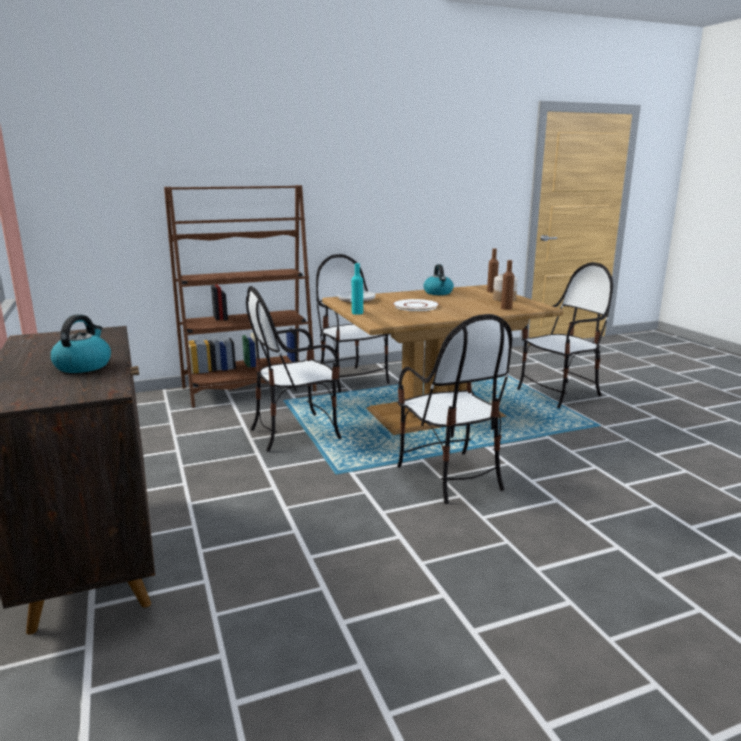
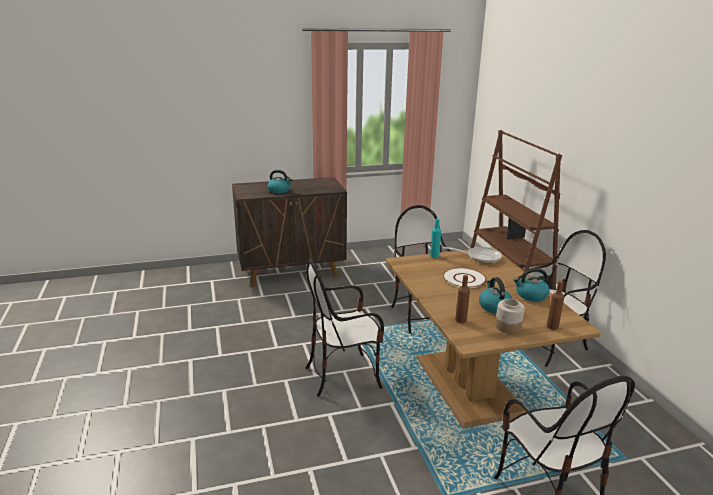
camera: 95 degrees right, 5 degrees up
(470, 300) = (494, 306): none -> kettle

